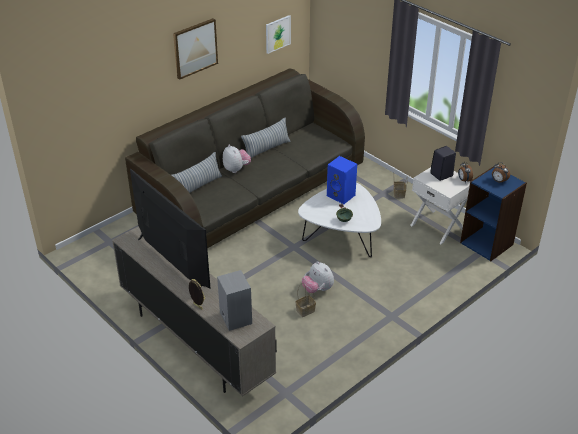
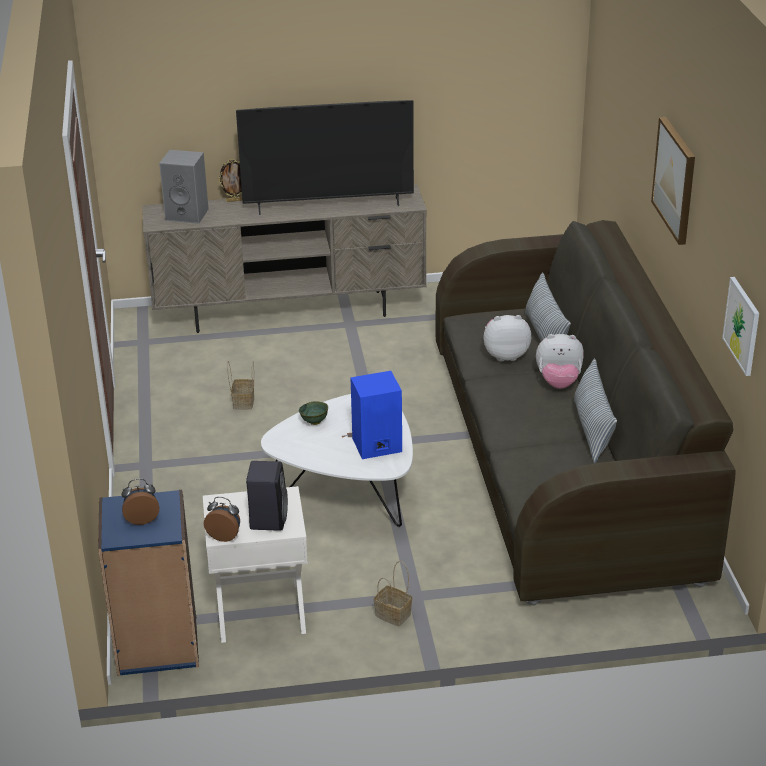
camera: 125 degrees right, 5 degrees down
(317, 289) = (268, 427): plush toy -> plush toy (505, 355)

